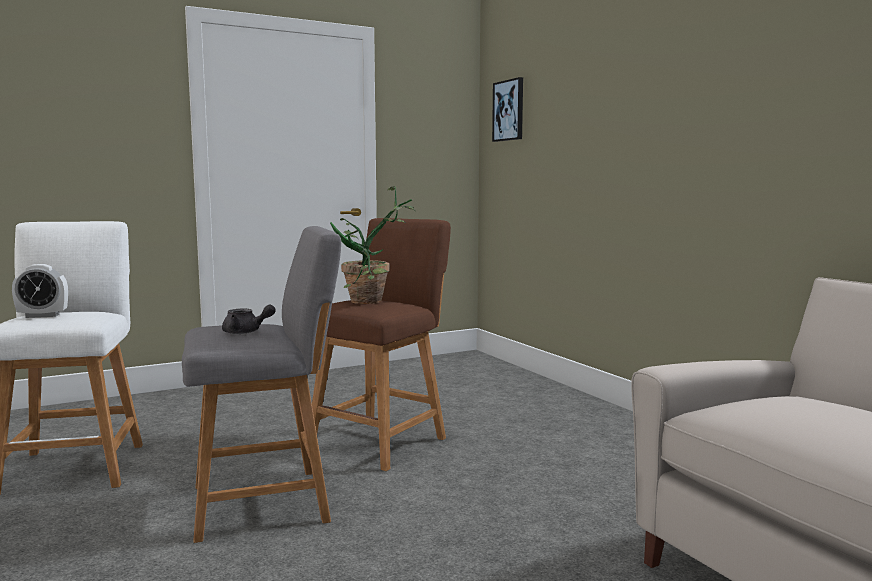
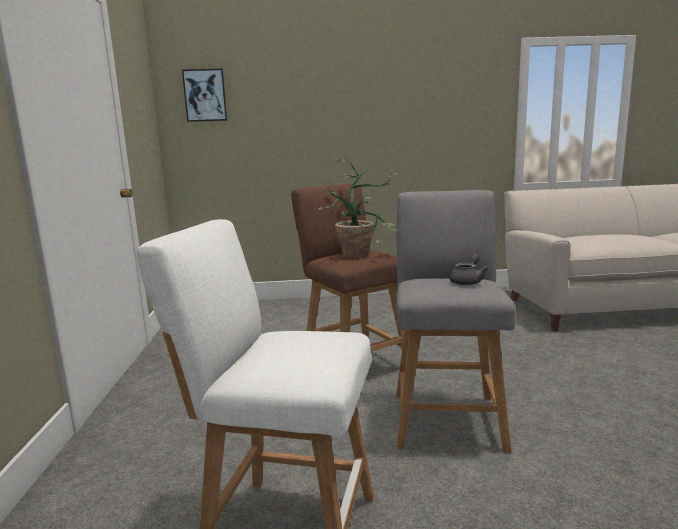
camera: 65 degrees left, 5 degrees up
(42, 316) = (301, 353): alarm clock -> none

